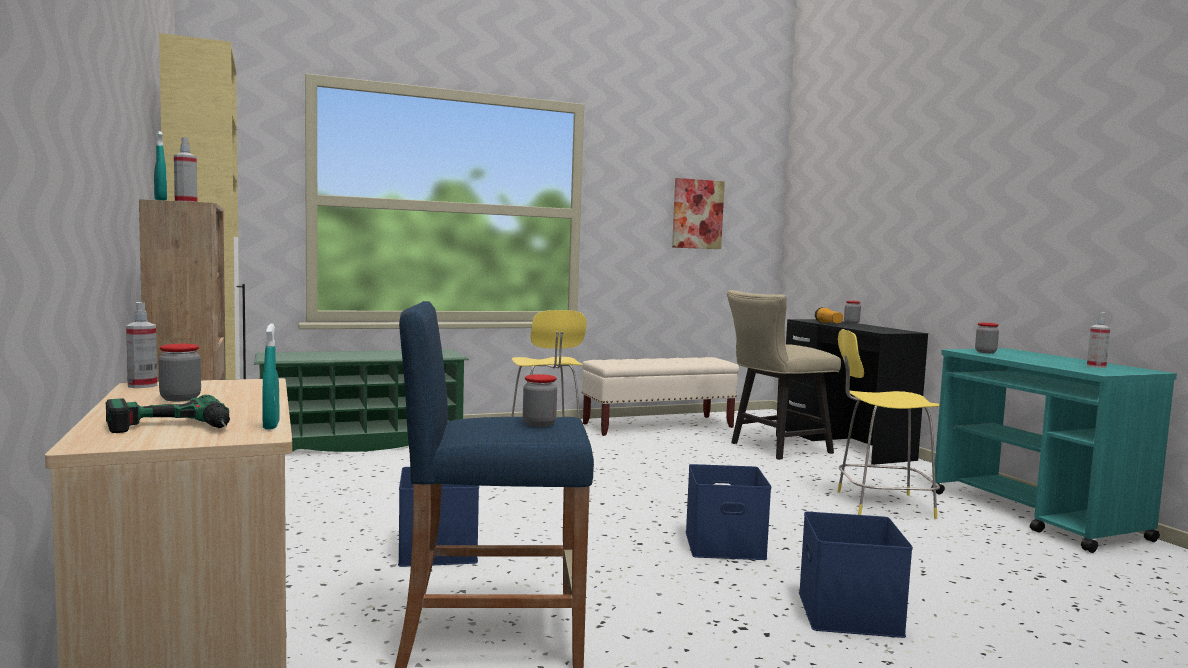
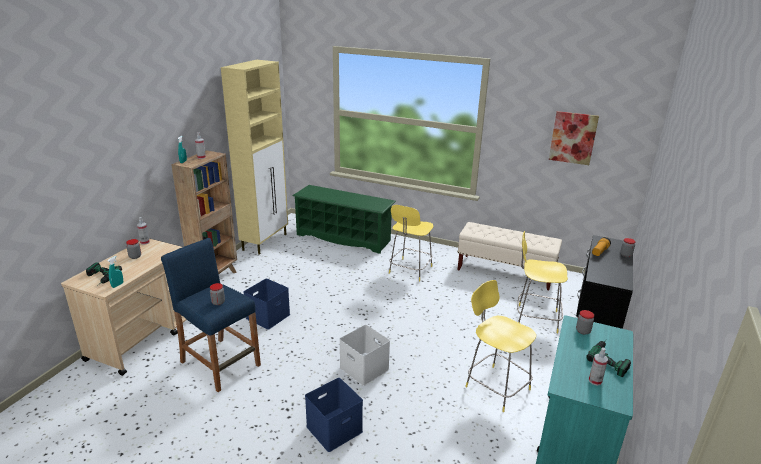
camera: 45 degrees right, 20 degrees up
(726, 544) = (365, 368): blue storage box -> white storage box
(774, 448) = (535, 318): beige chair -> yellow stool
(1053, 357) = (611, 358): none -> power drill

